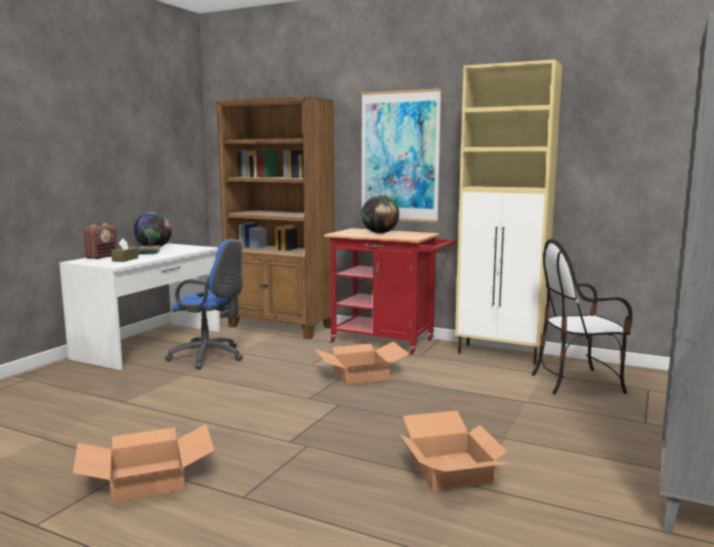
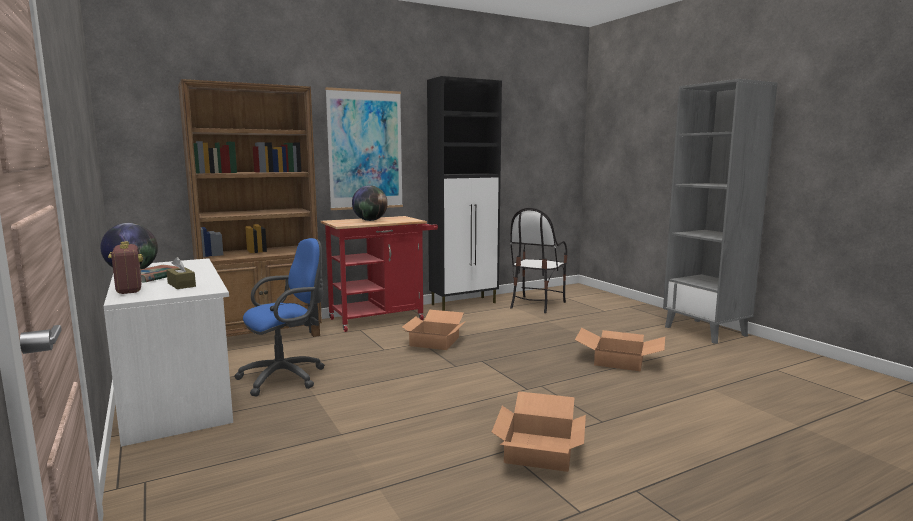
camera: 55 degrees left, 0 degrees up
(501, 354) = (464, 303): beige cabinet -> black cabinet

